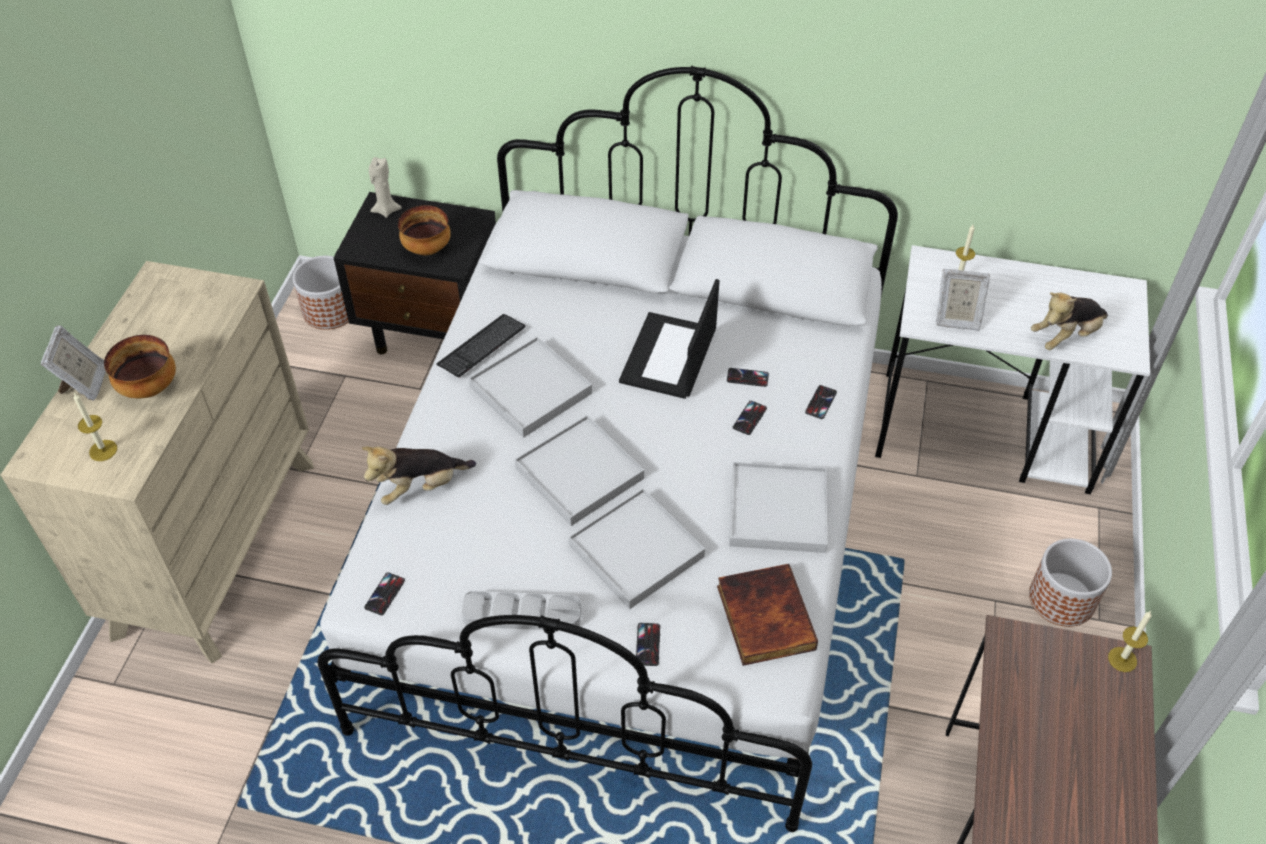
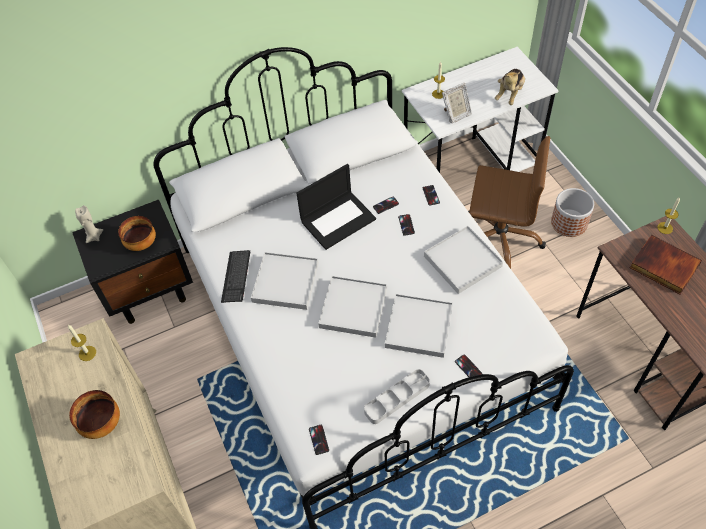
camera: 35 degrees left, 5 degrees up
(85, 384) = (58, 450): picture frame -> none
(103, 450) = (113, 477): candle -> candle (87, 353)
(330, 310) = (77, 318): planter -> none
(420, 487) = (280, 372): plush toy -> none
(669, 357) = (338, 219): laptop -> laptop turned 105 degrees counterclockwise
(763, 617) = (505, 316): book -> book (663, 267)
(931, 553) = (499, 239): none -> brown office chair

